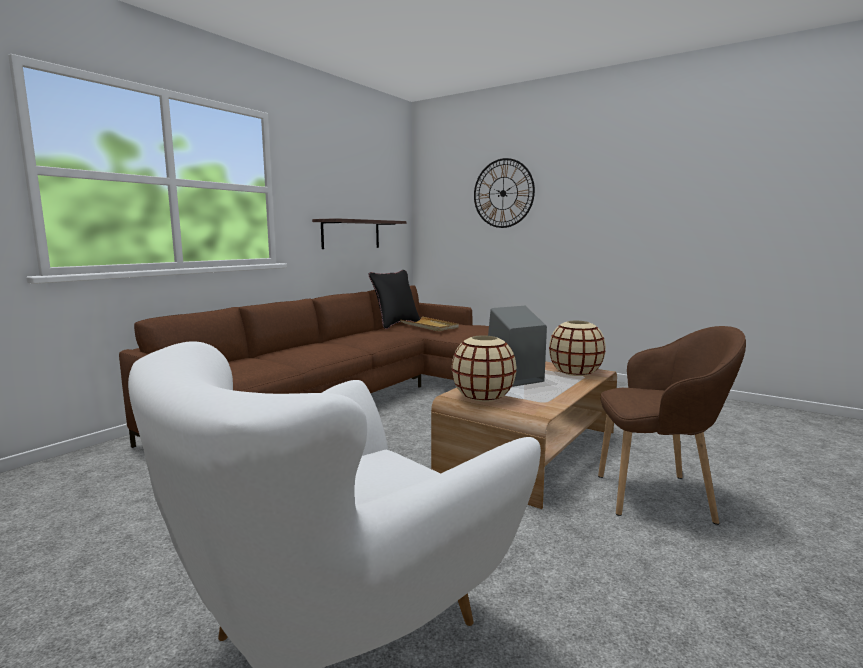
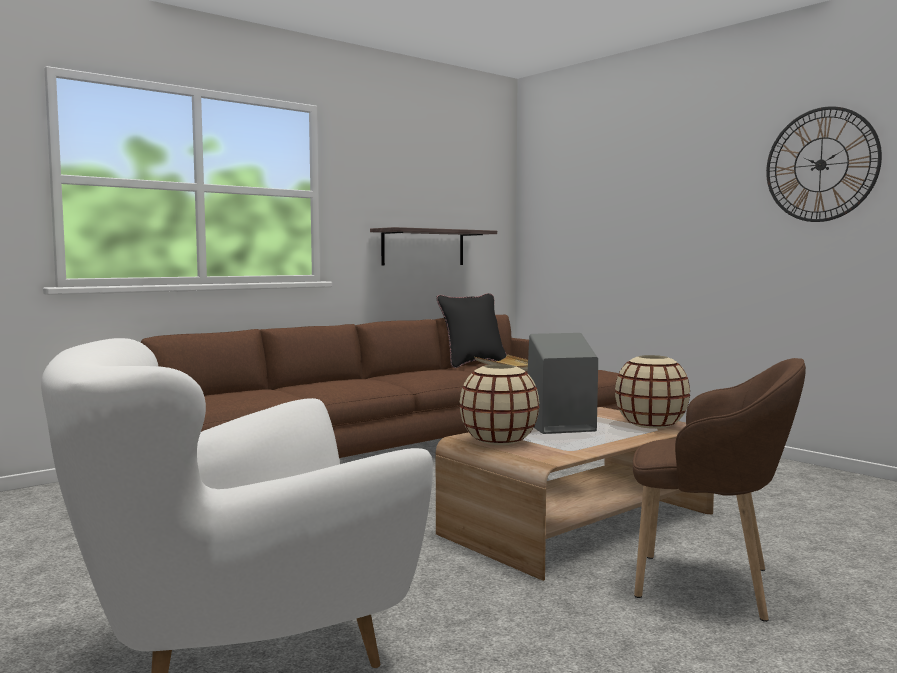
camera: 15 degrees right, 5 degrees down
(503, 193) = (625, 192): wall clock -> wall clock (821, 165)

